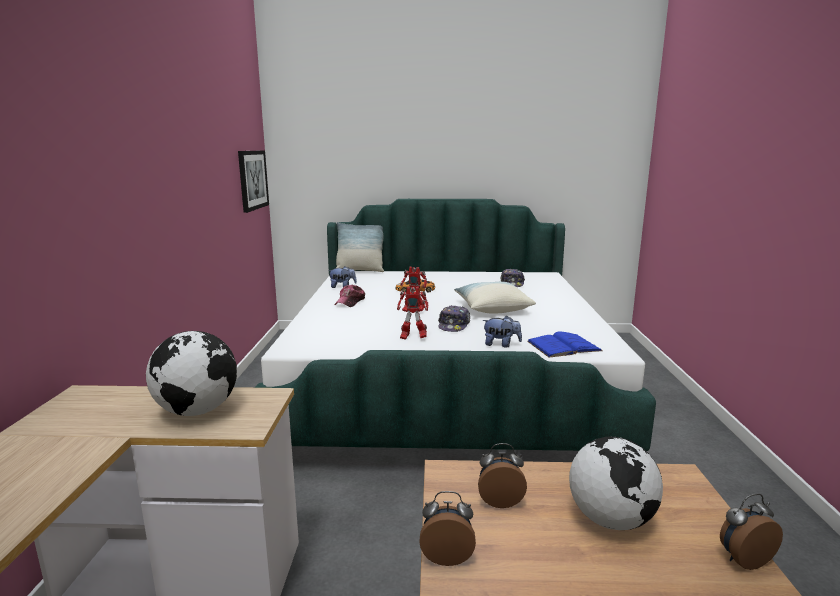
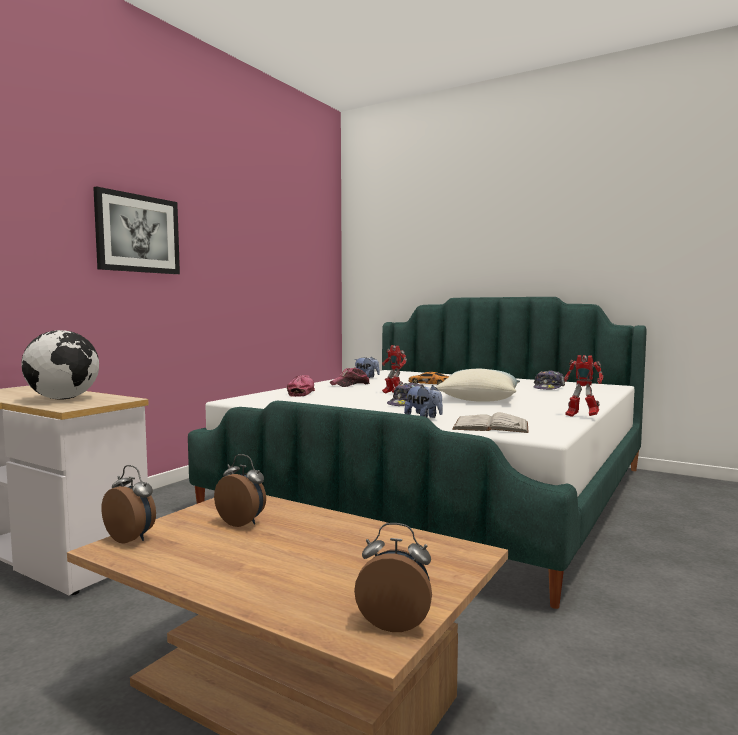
camera: 30 degrees right, 10 degrees down
(252, 180) = (315, 277): picture -> picture (138, 233)
(331, 324) = (301, 393): none -> cap
(360, 271) = (407, 371): pillow -> none
(412, 338) = (349, 406): toy robot -> toy robot (581, 416)
(563, 346) = (491, 425): blue book -> white book
(610, 519) = (315, 558): globe -> none

